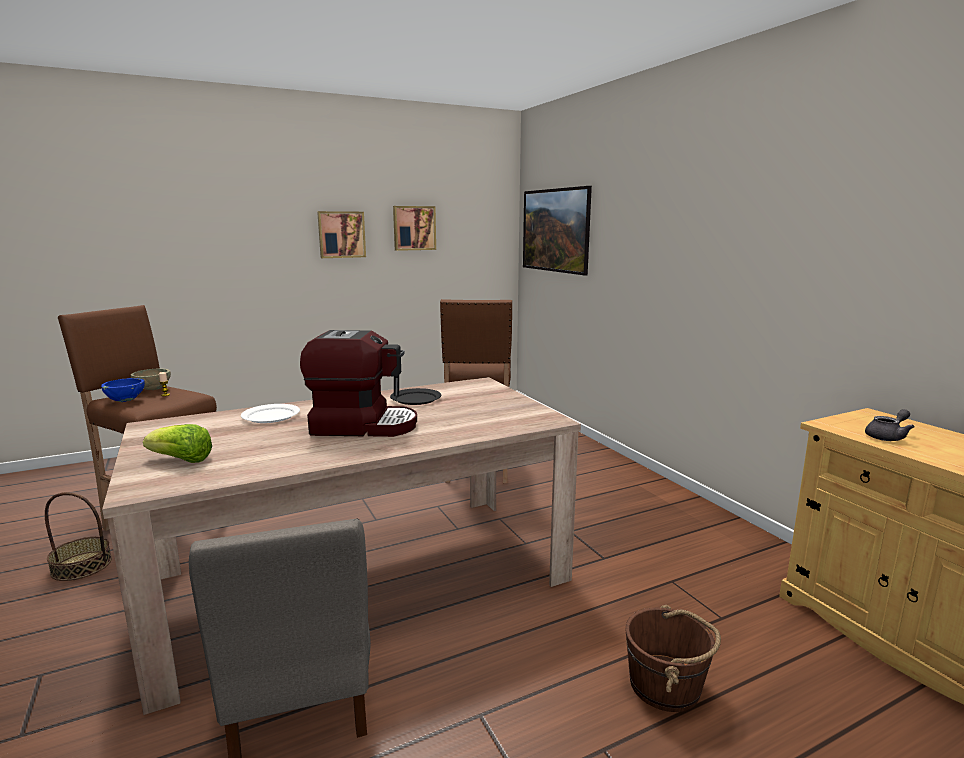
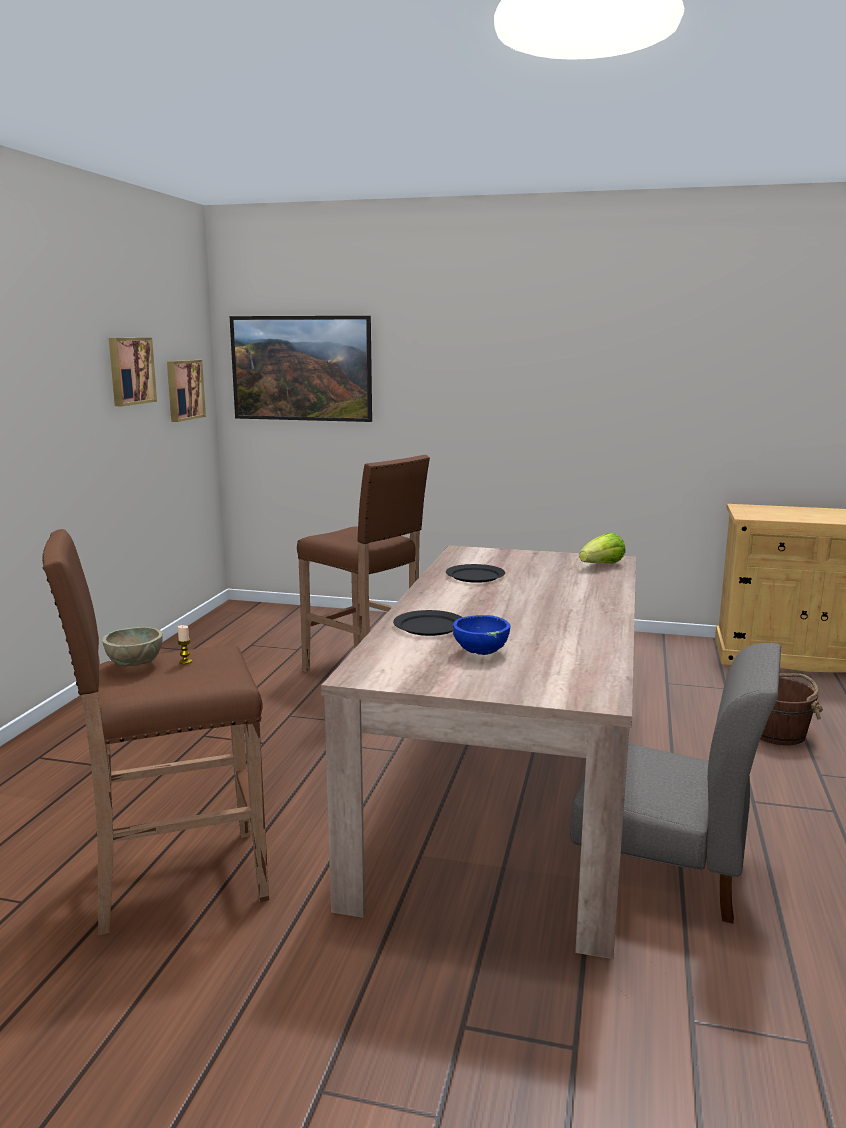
camera: 50 degrees left, 0 degrees up
(82, 566) = (200, 967): basket -> none
(125, 401) = (166, 683): blue bowl -> blue bowl (480, 653)
(182, 460) = (528, 675): lettuce -> lettuce (602, 565)
(271, 416) = (429, 626): white plate -> black plate
(341, 234) = (60, 386): picture -> picture (183, 390)
(363, 425) = (529, 604): coffee machine -> none
(887, 437) = (784, 516): grey teapot -> none

